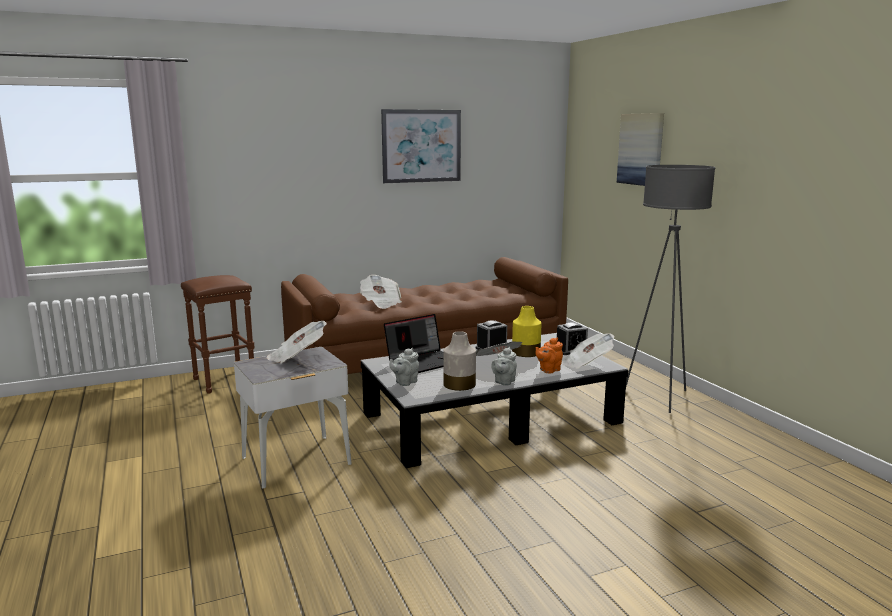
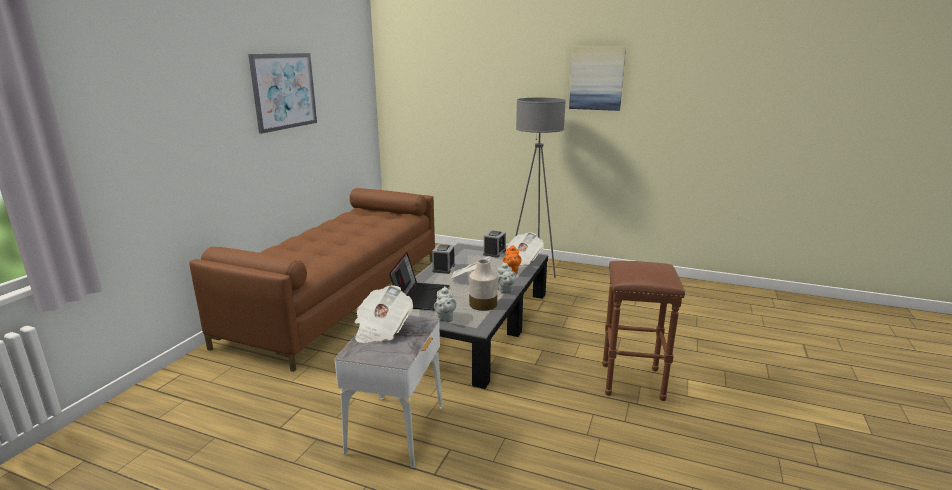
camera: 45 degrees left, 5 degrees up
(223, 381) = (167, 397): brown stool -> brown stool (634, 382)
(381, 303) = (315, 256): newspaper -> none
(526, 352) = (471, 263): yellow vase -> none
(641, 149) = (469, 85): picture -> picture (596, 78)

